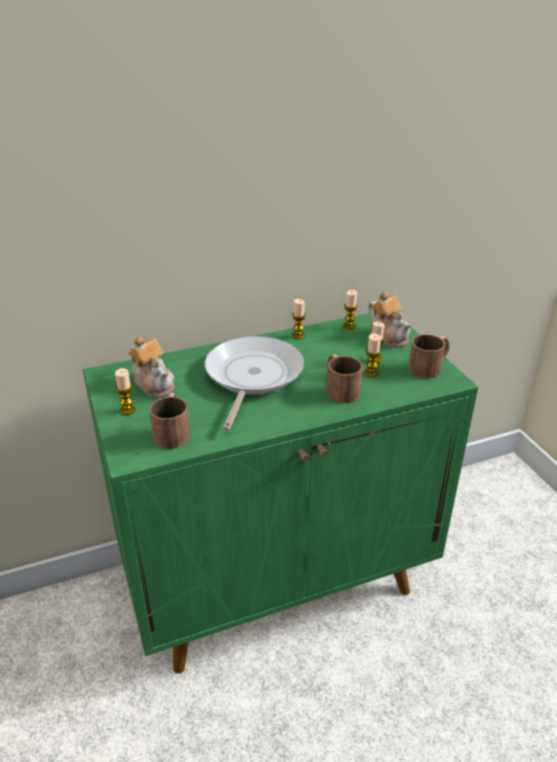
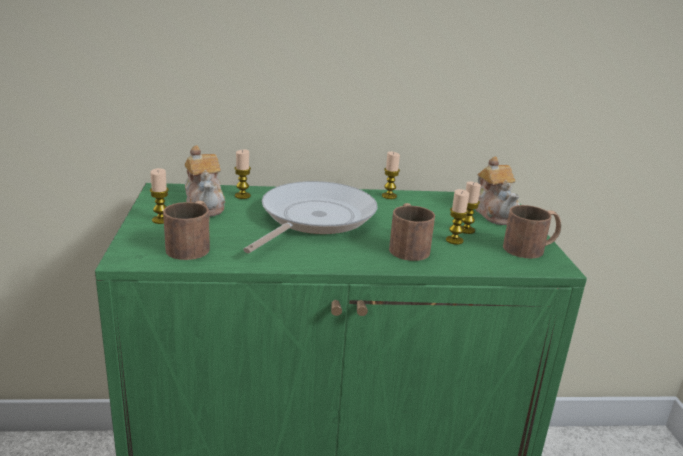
camera: 15 degrees right, 10 degrees down
(349, 326) = (452, 198): candle -> candle (242, 196)

